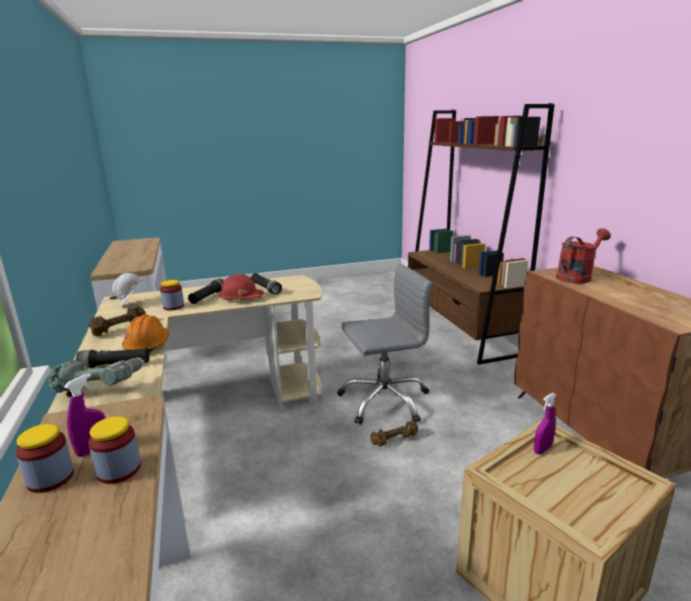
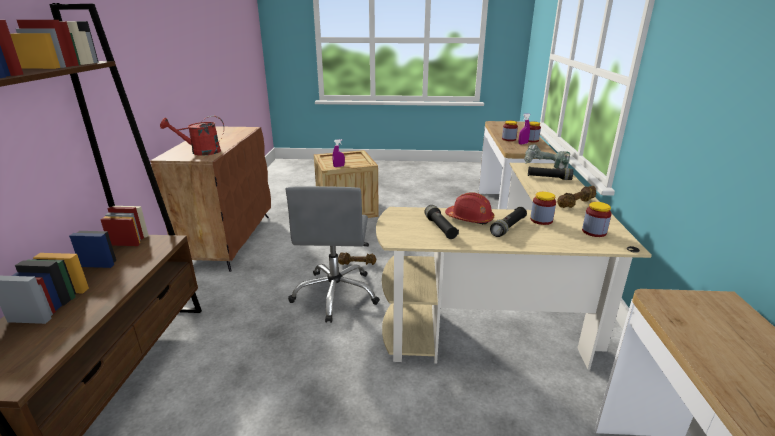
camera: 160 degrees left, 5 degrees up
(132, 304) = (594, 232): white hard hat -> jar
(148, 345) = (537, 187): orange hard hat -> none
(384, 400) = (336, 294): grey office chair -> grey office chair turned 90 degrees counterclockwise

